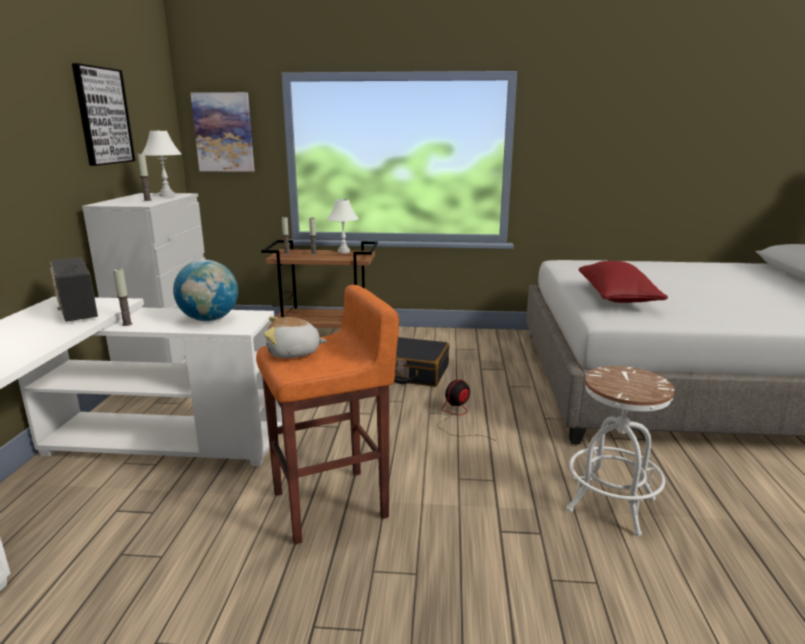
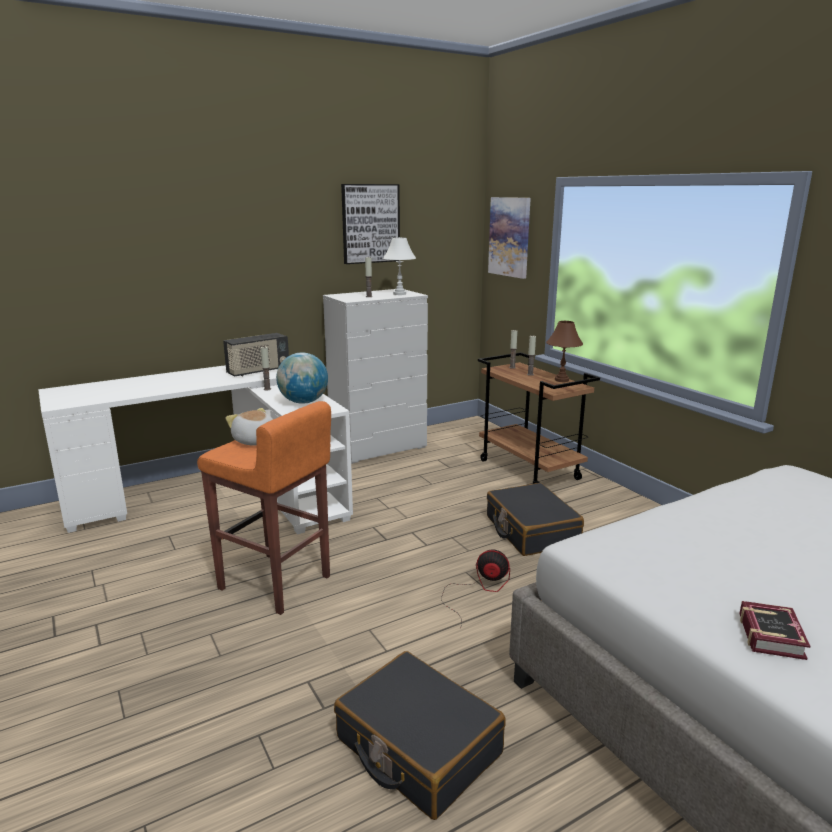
camera: 55 degrees right, 0 degrees up
(76, 311) = (258, 371): radio -> radio turned 150 degrees counterclockwise
(343, 251) = (561, 380): white table lamp -> brown table lamp
(611, 504) = (417, 747): white stool -> black suitcase
(617, 298) = (692, 538): red pillow -> none
(725, 314) = (772, 634): none -> book

